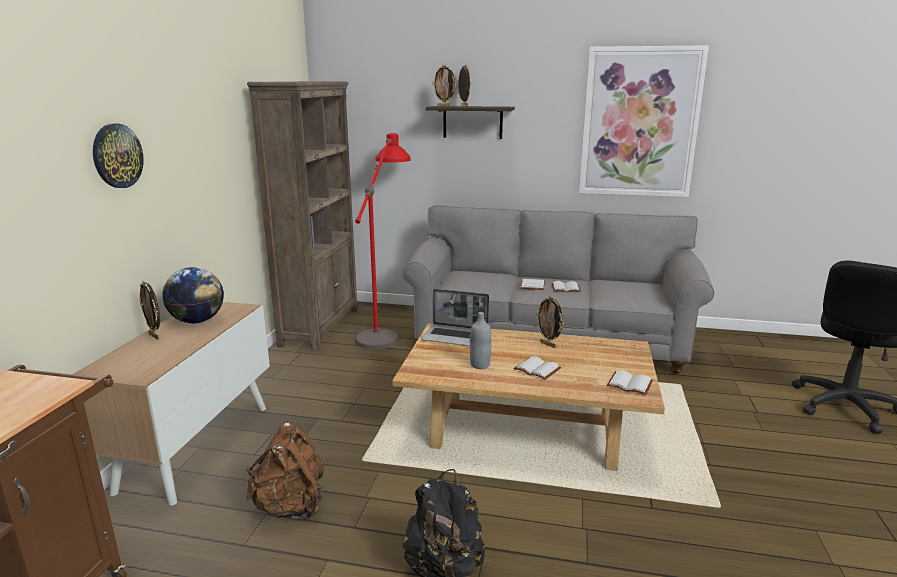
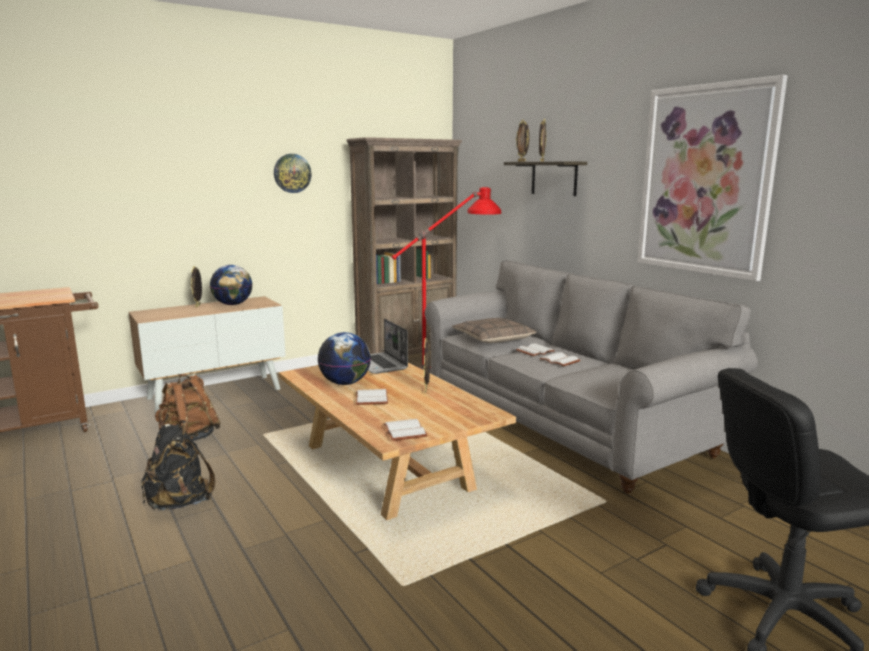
camera: 45 degrees right, 5 degrees down
(117, 156) = (197, 182): wall clock -> wall clock (292, 173)
(480, 365) = (345, 383): grey bottle -> globe
(483, 283) = (493, 338): none -> pillow

